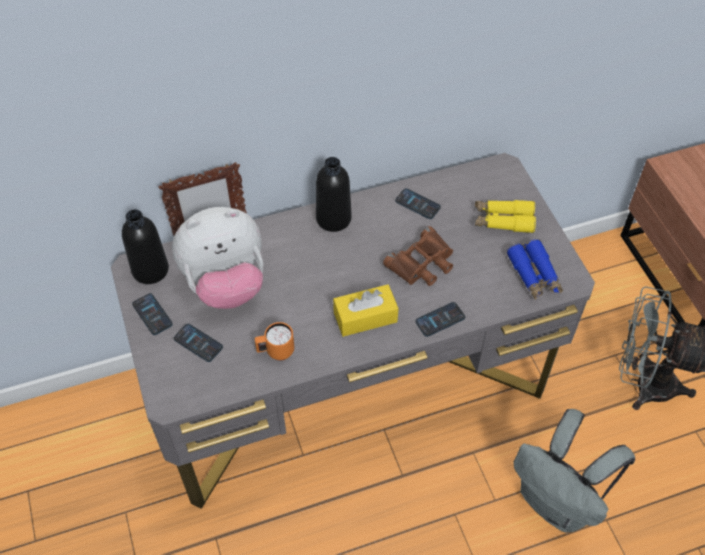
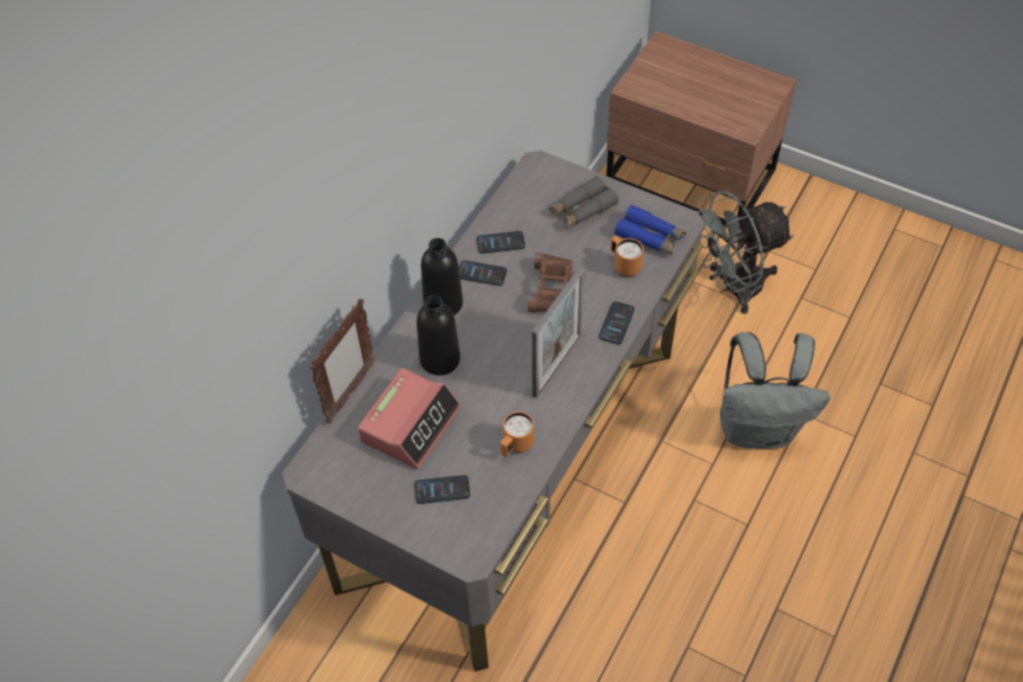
camera: 40 degrees left, 0 degrees up
(150, 270) = (328, 463): black bottle -> black bottle (440, 359)
(152, 314) = (374, 498): phone -> phone (481, 274)
(226, 284) = (410, 424): plush toy -> alarm clock
(365, 317) = (557, 364): yellow tissue box -> picture frame
(491, 282) = (624, 266): none -> orange mug
(503, 220) = (582, 209): yellow binoculars -> grey binoculars

